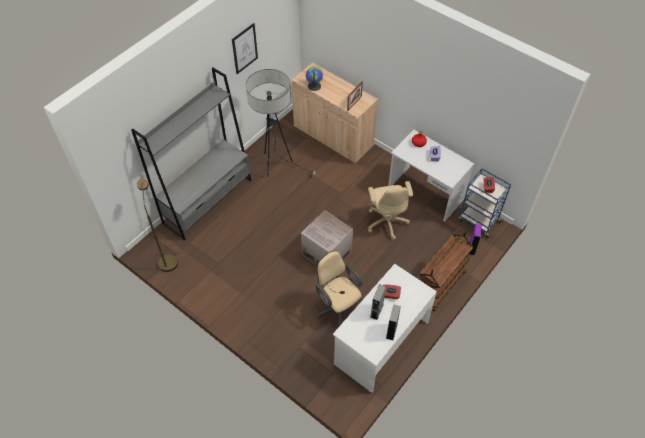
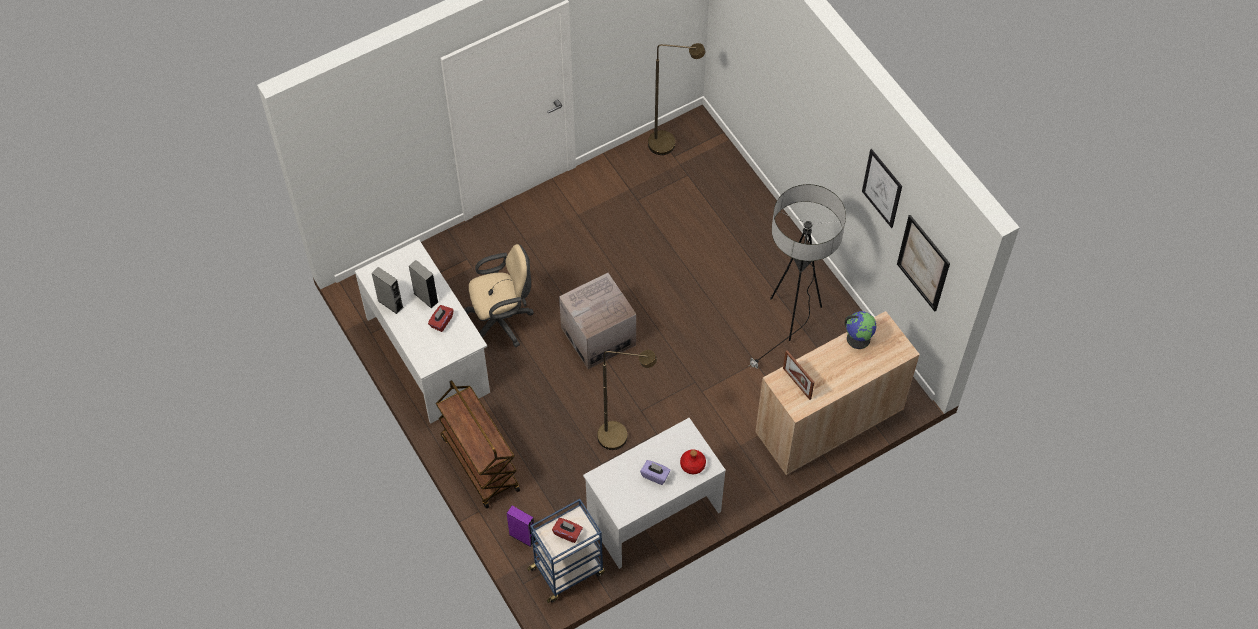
camera: 110 degrees right, 5 degrees up
(208, 201) = (754, 212): grey bookcase -> none
(277, 40) = (923, 263): none -> picture
(387, 221) = (621, 436): beige office chair -> brown floor lamp

